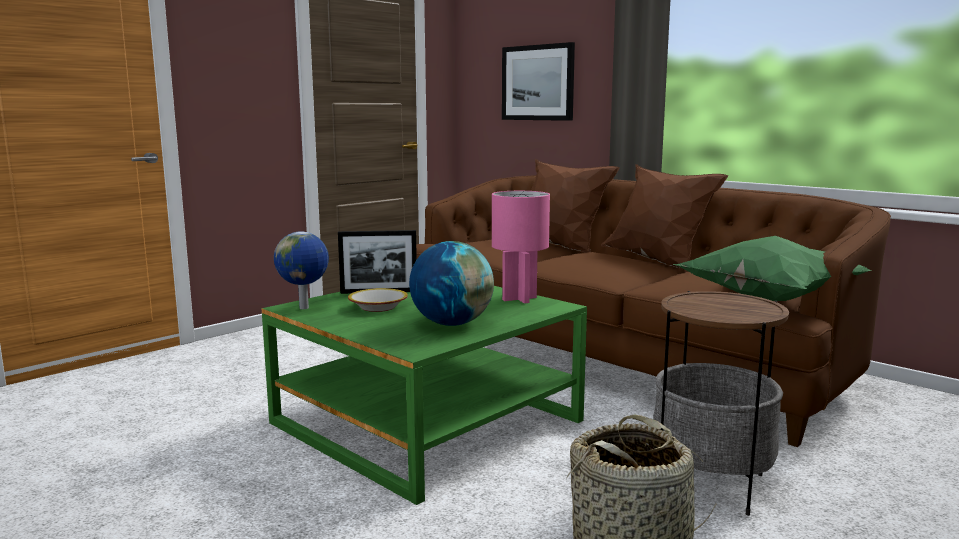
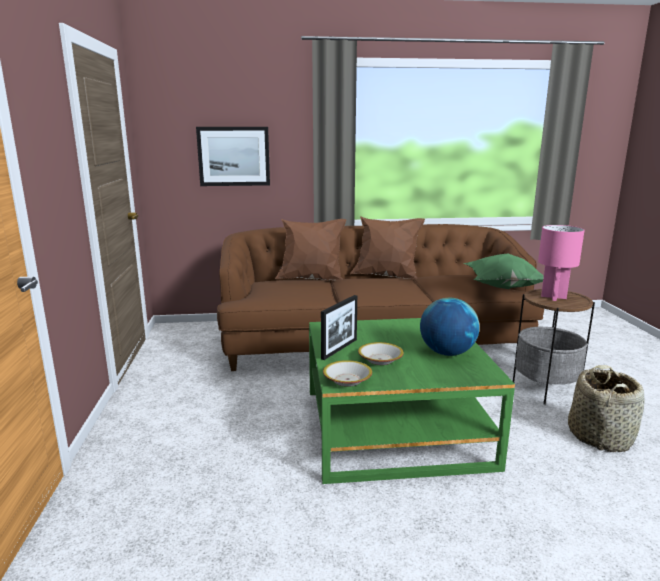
camera: 50 degrees left, 5 degrees up
(305, 308) = (347, 380): globe -> bowl
(519, 298) = (415, 323): pink table lamp -> pink table lamp (553, 297)

